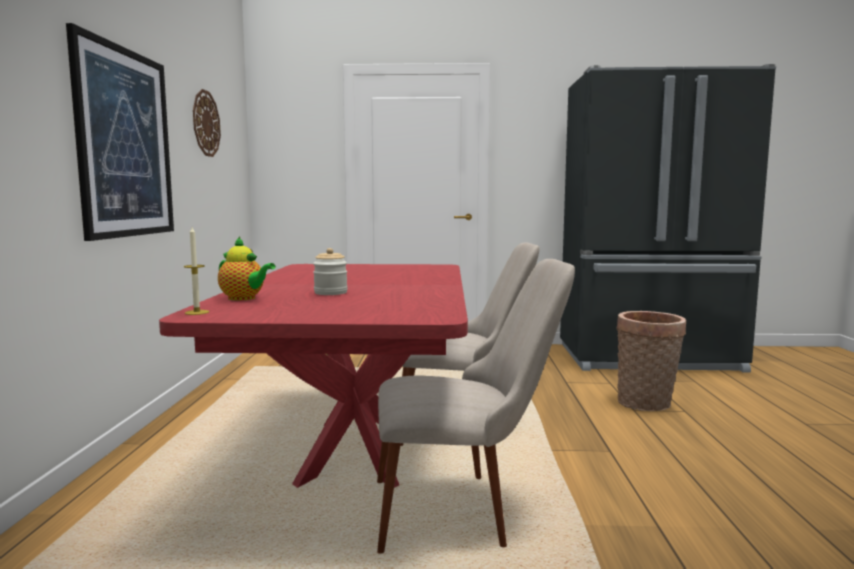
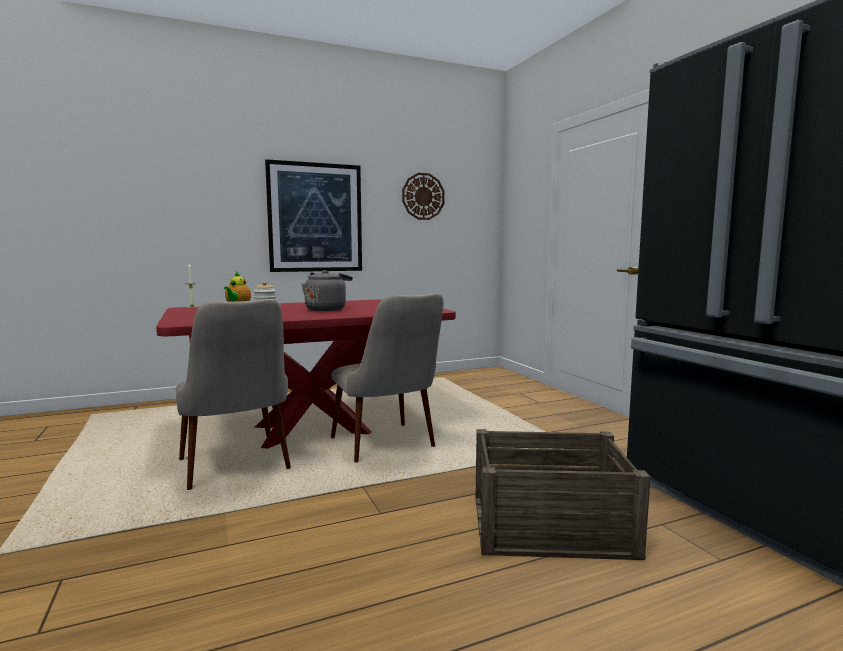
camera: 65 degrees right, 0 degrees up
(366, 280) = (327, 309): none -> grey kettle
(646, 404) = (551, 525): basket -> crate

